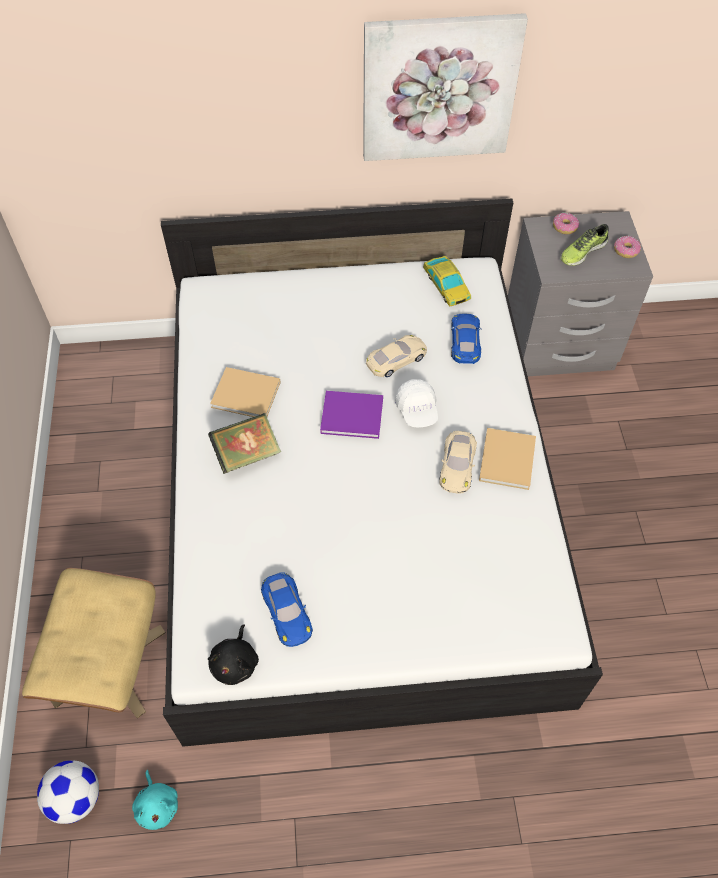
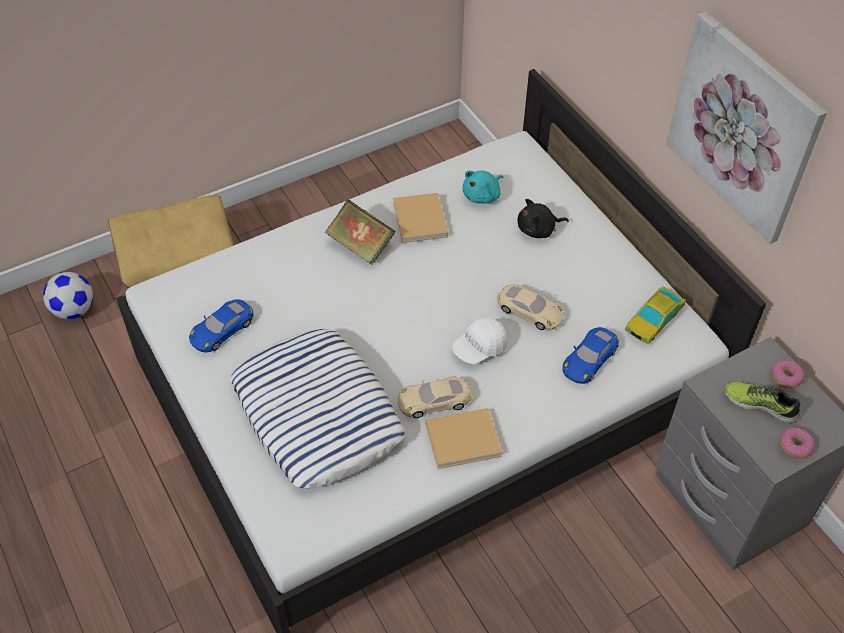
camera: 65 degrees right, 5 degrees down
(157, 805) = (84, 361): turquoise plush toy -> turquoise plush toy (482, 195)
(235, 662) = (164, 315): black plush toy -> black plush toy (538, 230)
(354, 416) = (442, 302): purple book -> none
(431, 561) = (318, 414): none -> pillow
(465, 341) = (589, 359): blue toy car -> blue toy car turned 150 degrees clockwise

